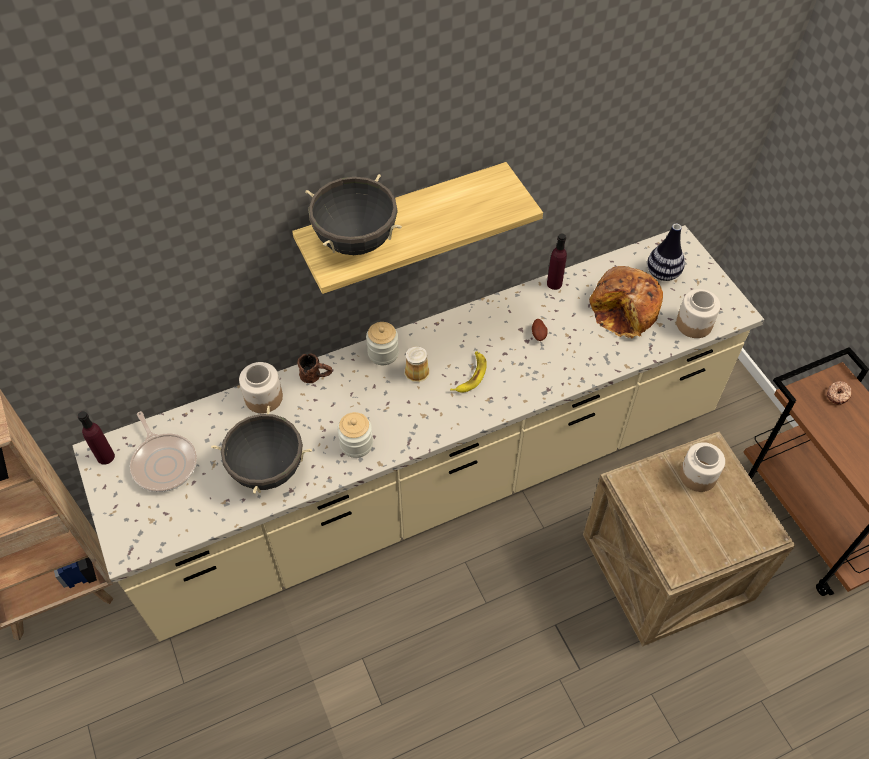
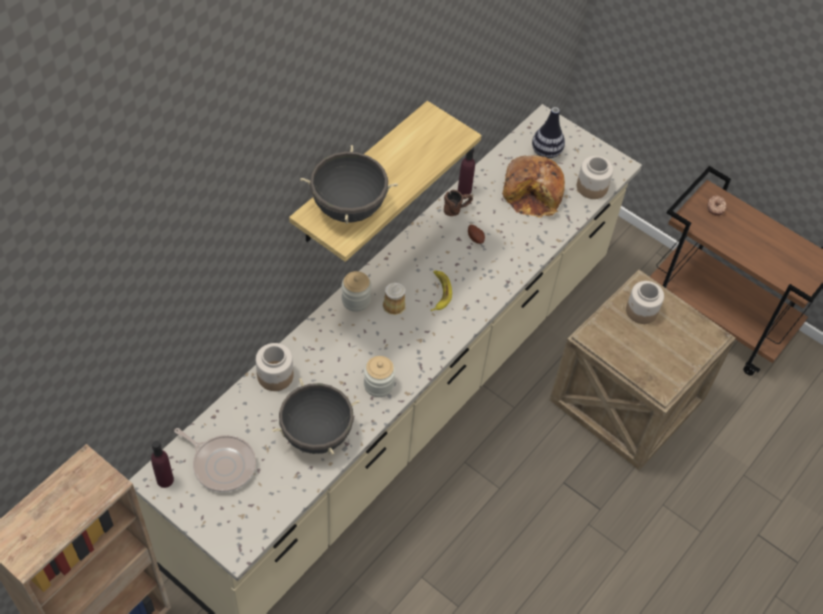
camera: 30 degrees left, 0 degrees up
(317, 376) = (310, 340): brown mug -> brown mug (457, 209)

